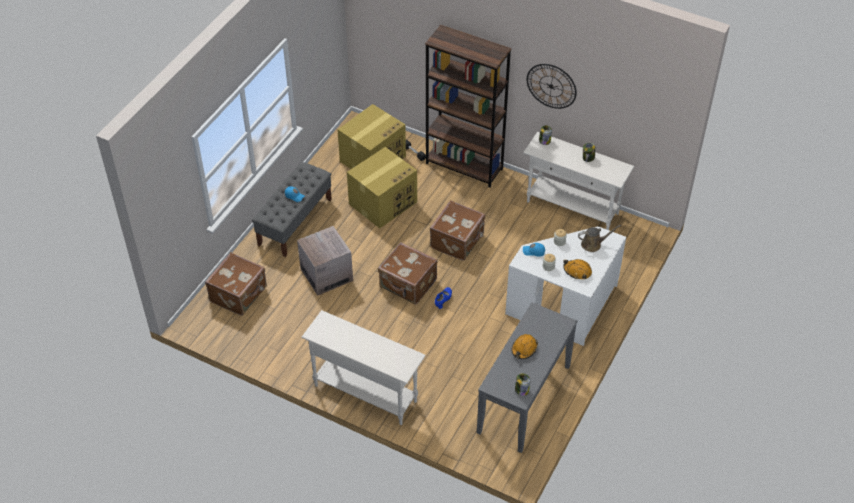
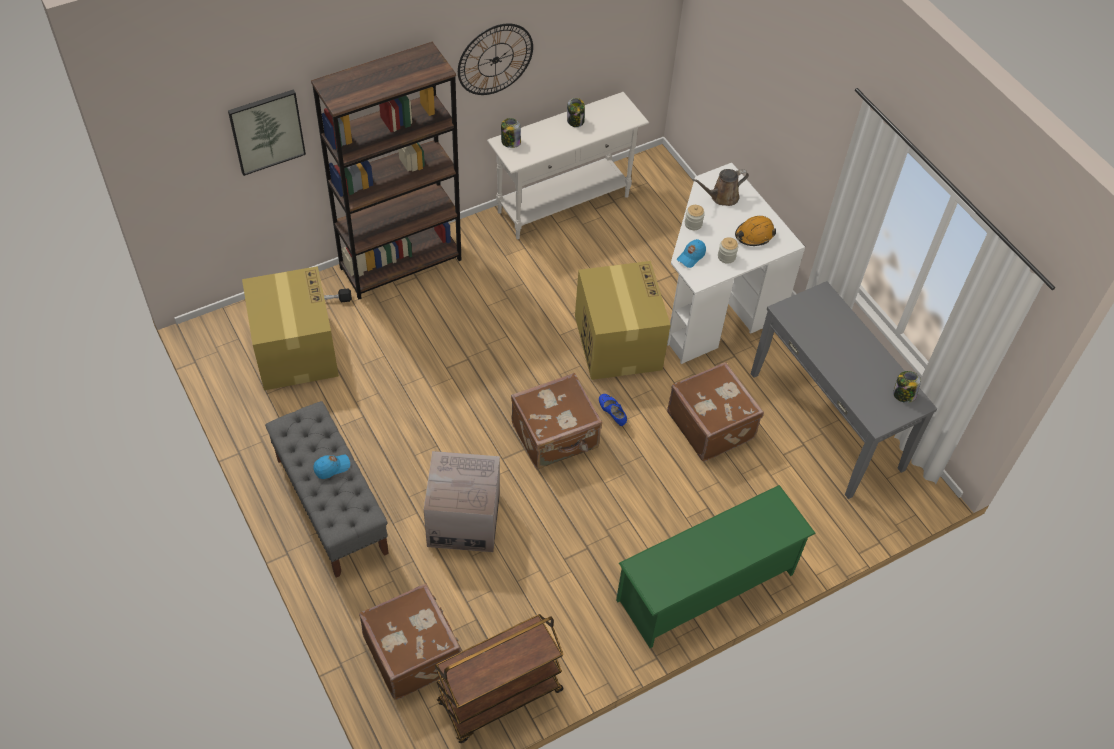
camera: 60 degrees left, 5 degrees up
(238, 339) = (499, 698): none -> brown cart
(365, 393) = (706, 587): white console table -> green shoe rack
(383, 202) = (387, 383): cardboard box -> cardboard box (617, 341)
(415, 37) = (267, 131): none -> picture
(458, 241) = (524, 343): brown suitcase -> brown suitcase (711, 425)
(524, 349) = (839, 356): orange hard hat -> none
(593, 244) = (721, 197): brown watering can -> brown watering can turned 135 degrees counterclockwise

